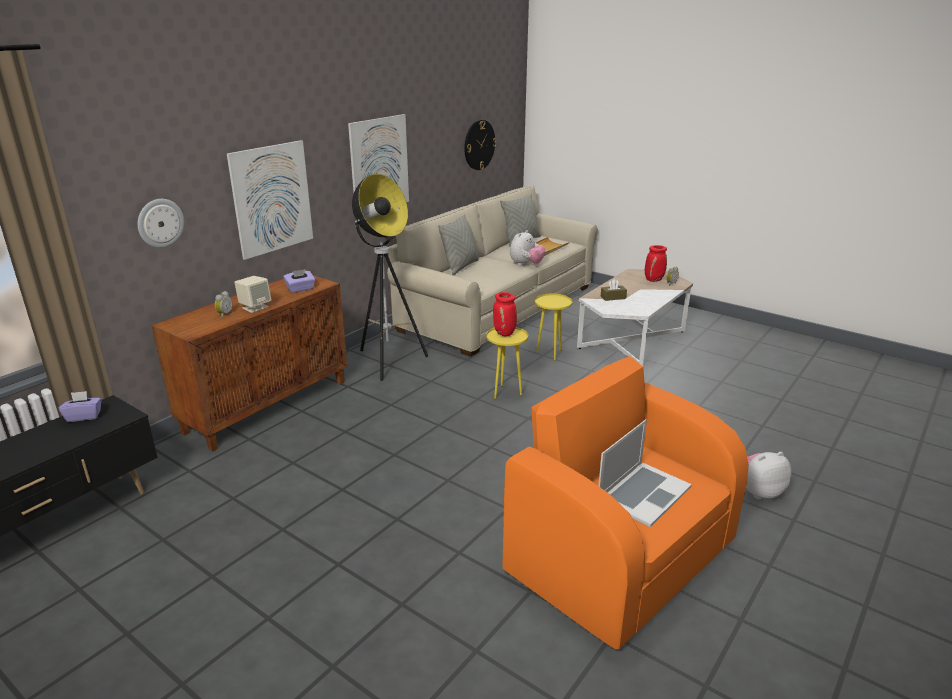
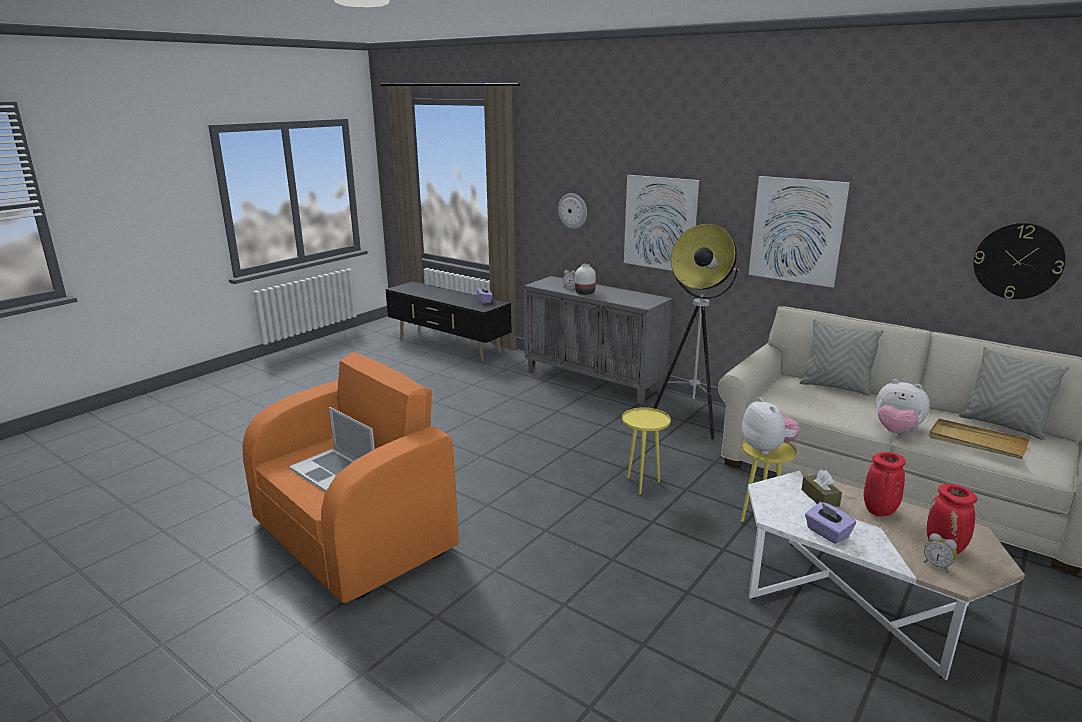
camera: 90 degrees right, 5 degrees down
(255, 307) = (585, 292): beige speaker -> white vase
(268, 405) = (594, 381): brown cabinet -> grey cabinet
(300, 289) = (628, 300): purple tissue box -> purple tissue box (827, 533)
(505, 334) = (651, 418): red vase -> red vase (879, 512)
(757, 491) = (426, 654): plush toy -> plush toy (767, 448)

